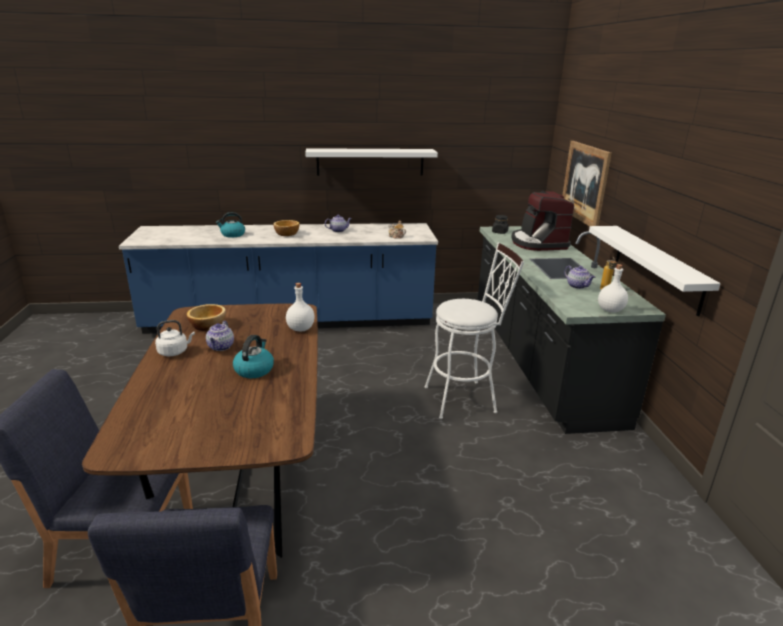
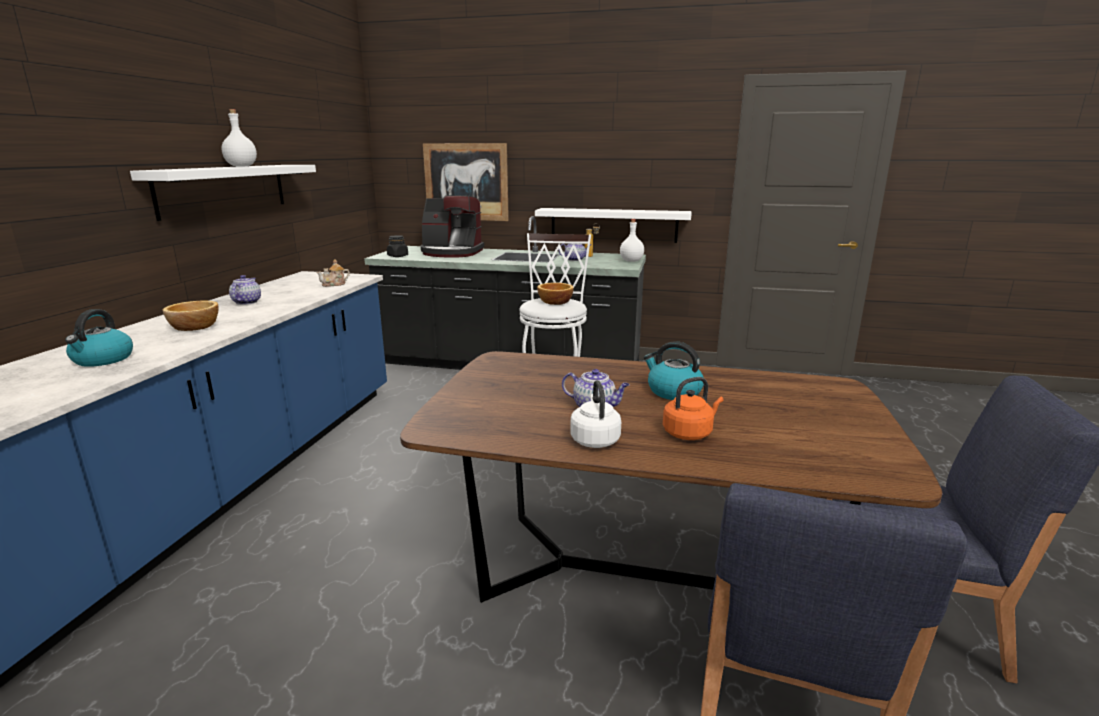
camera: 70 degrees left, 5 degrees down
(184, 379) = (689, 433): none -> orange kettle
(208, 325) = (507, 414): bowl -> bowl (554, 302)
(300, 329) = (564, 363): white bottle -> white bottle (241, 166)

